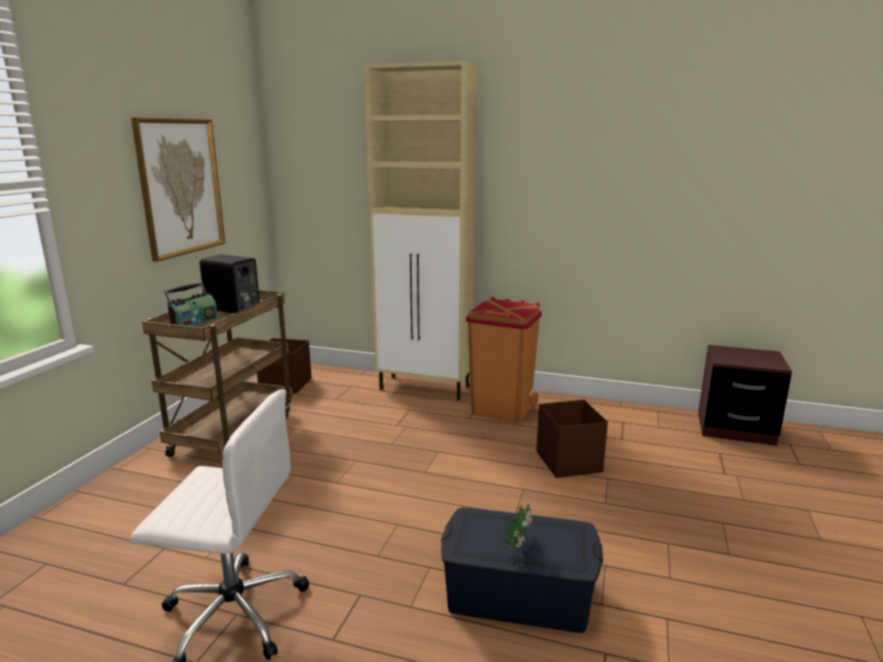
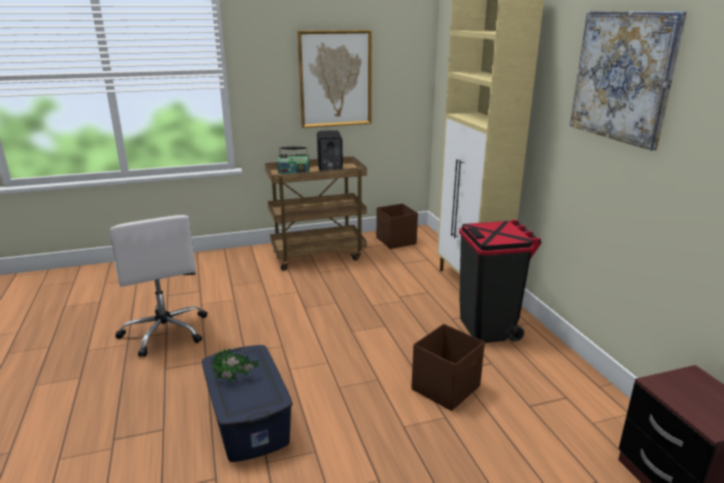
camera: 55 degrees right, 5 degrees up
(501, 409) = (487, 327): orange trash can -> black trash can
(587, 146) = (623, 76): none -> picture

